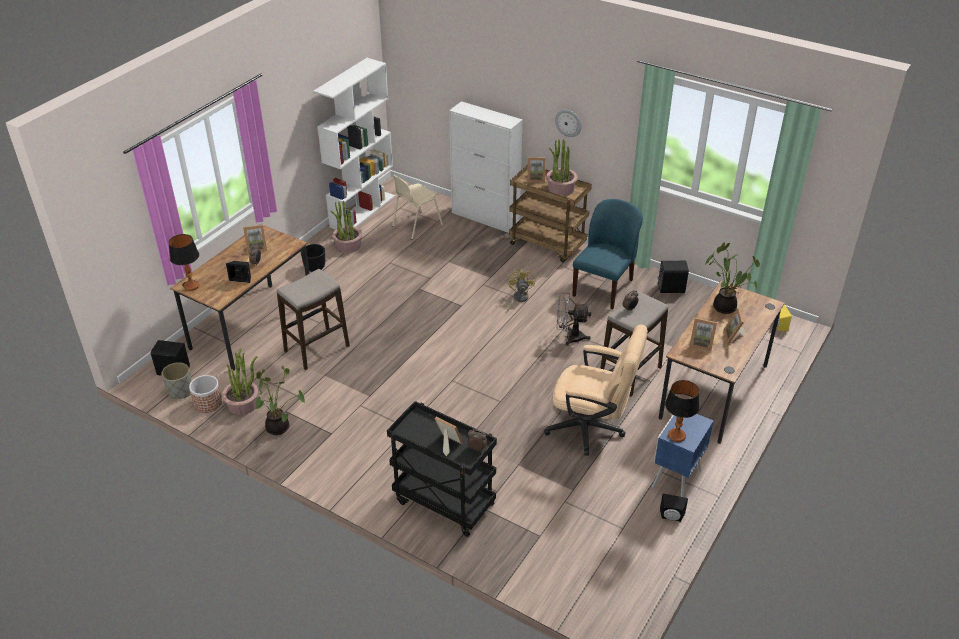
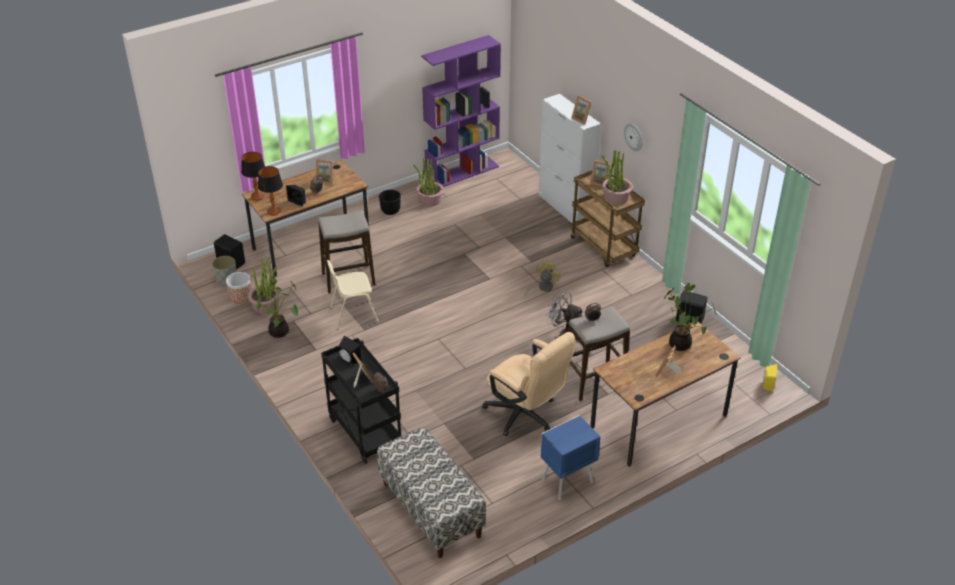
camera: 25 degrees right, 0 degrees up
(362, 211) = (462, 172): white bookcase -> purple bookcase
(416, 225) = (499, 198): beige chair -> beige chair (353, 314)
(568, 559) = (430, 510): none -> bench
(603, 287) = (627, 300): blue chair -> none
(671, 517) = (539, 509): black speaker -> black speaker (349, 360)
(677, 435) = (558, 437): table lamp -> table lamp (274, 212)
(701, 344) = (632, 368): picture frame -> picture frame (582, 119)

